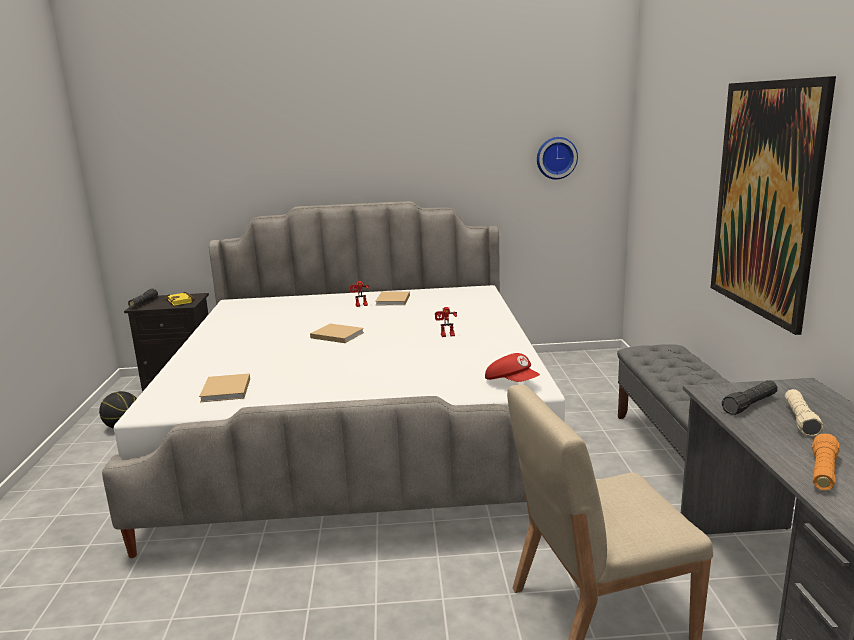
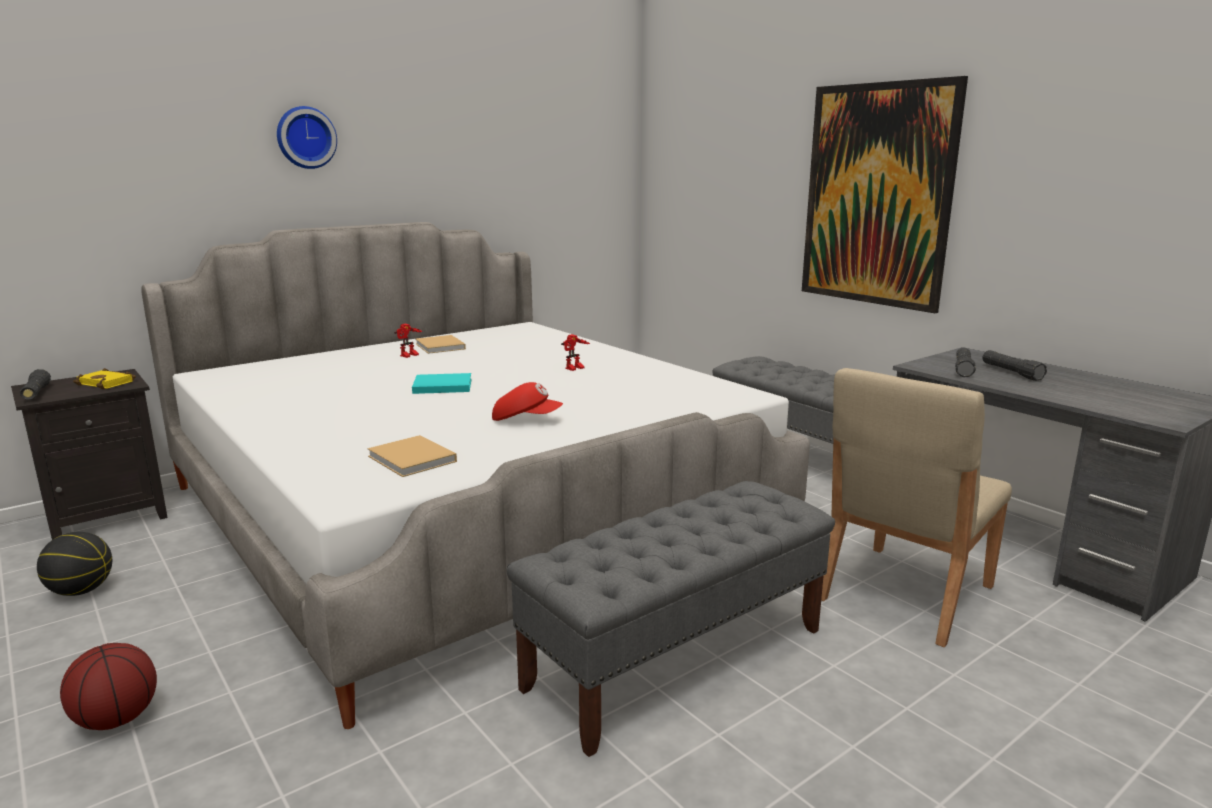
camera: 35 degrees left, 0 degrees up
(57, 508) = (117, 719): none -> basketball
(336, 335) = (440, 386): beige book -> turquoise book
(348, 592) = (677, 658): none -> grey bench
(512, 383) = (722, 395): red cap -> red cap (526, 420)
(556, 158) = (574, 171): wall clock -> wall clock (305, 137)
(800, 420) = (1011, 373): beige flashlight -> black flashlight
(823, 472) = (1087, 398): orange flashlight -> none

